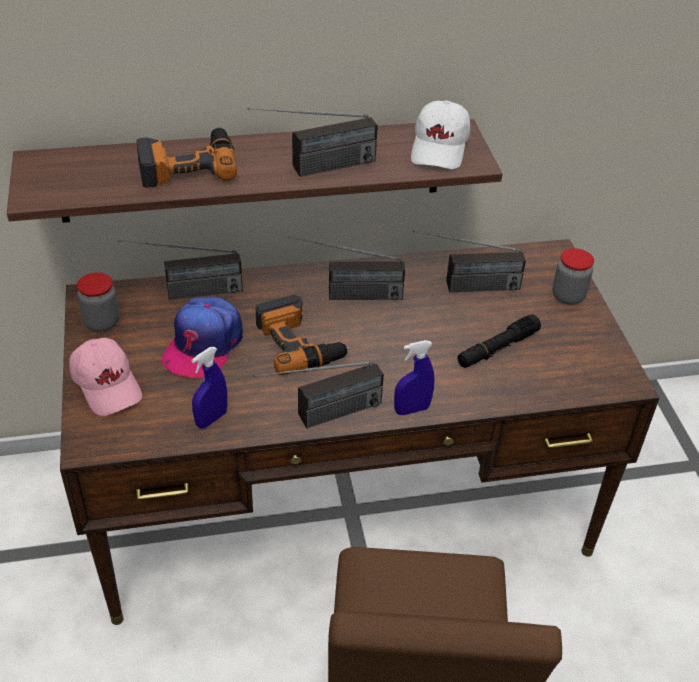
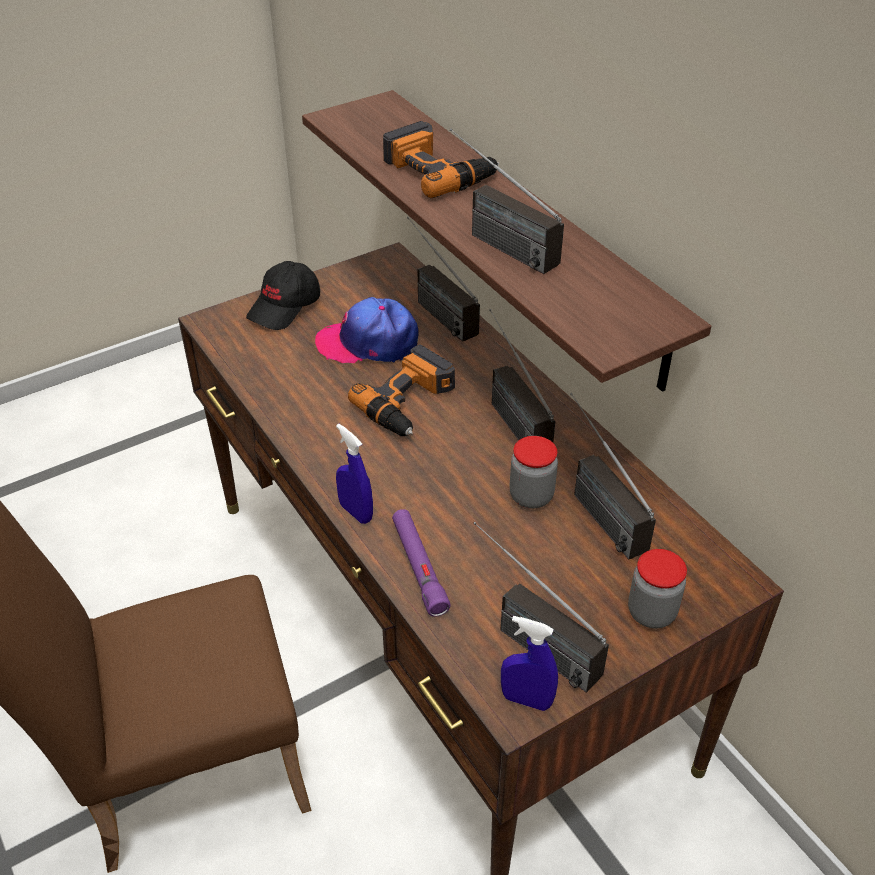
camera: 70 degrees right, 0 degrees up
(102, 322) = (362, 277): jar -> jar (531, 496)
(107, 385) = (285, 307): pink cap -> black cap
(211, 419) = (273, 378): blue spray bottle -> blue spray bottle (526, 700)
(320, 417) = (310, 447): radio -> radio (525, 638)
(440, 148) = (613, 313): white cap -> none
(484, 390) = (418, 566): none -> purple flashlight
(497, 348) = (500, 562): black flashlight -> none

